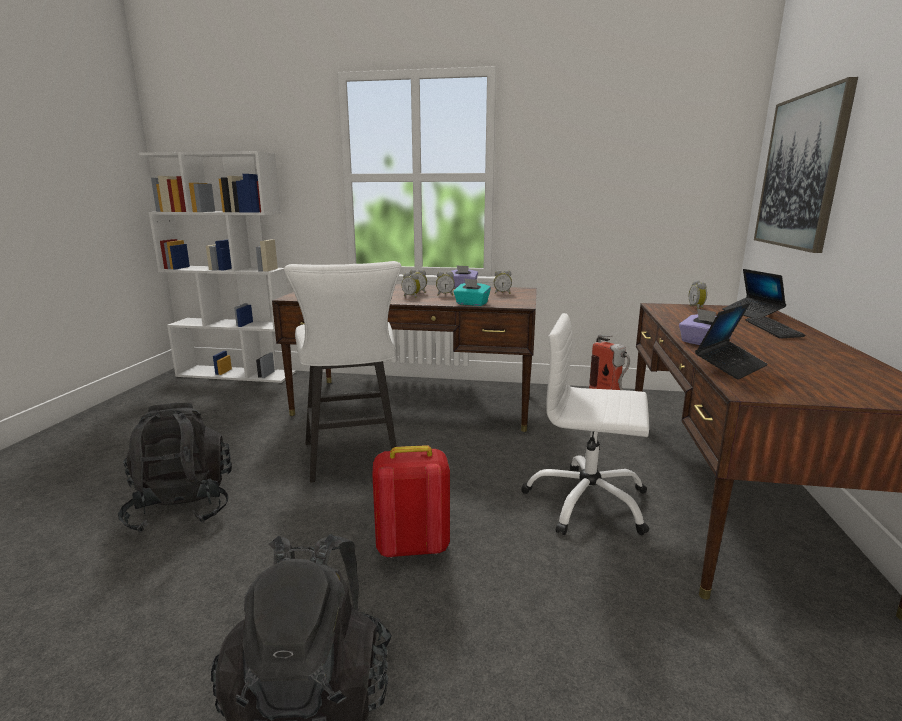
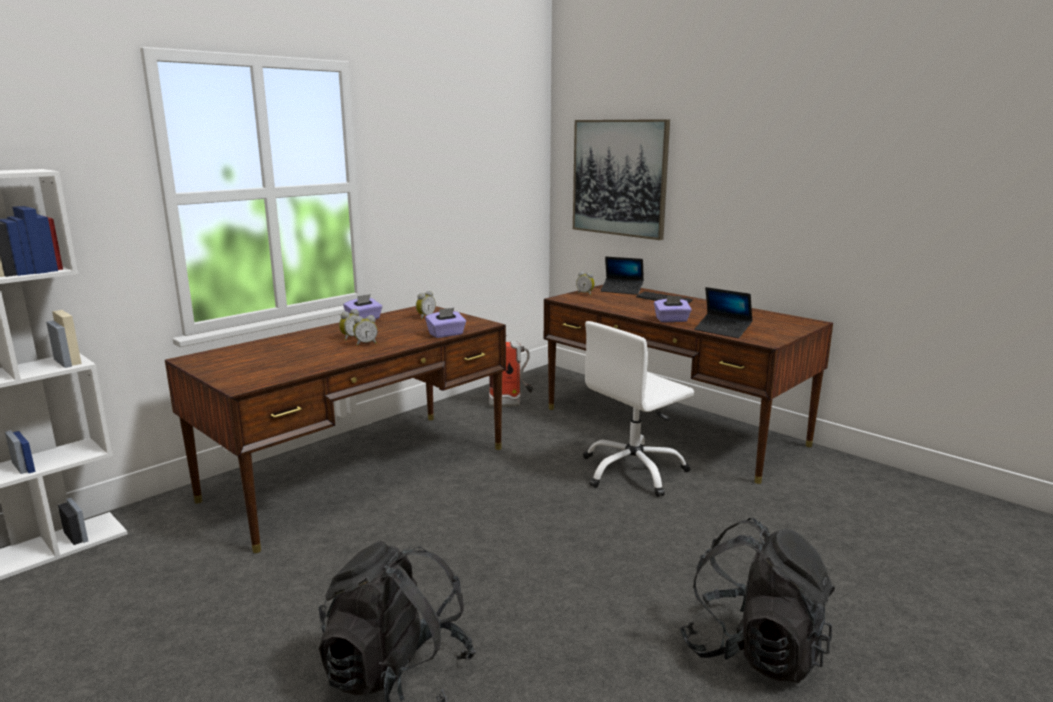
camera: 55 degrees left, 0 degrees up
(353, 460) = (436, 543): white stool -> none
(412, 547) = (617, 558): red backpack -> none
(445, 295) = (386, 332): alarm clock -> none
(471, 304) = (446, 334): turquoise tissue box -> purple tissue box
(730, 366) = (722, 331): laptop -> laptop turned 135 degrees clockwise

